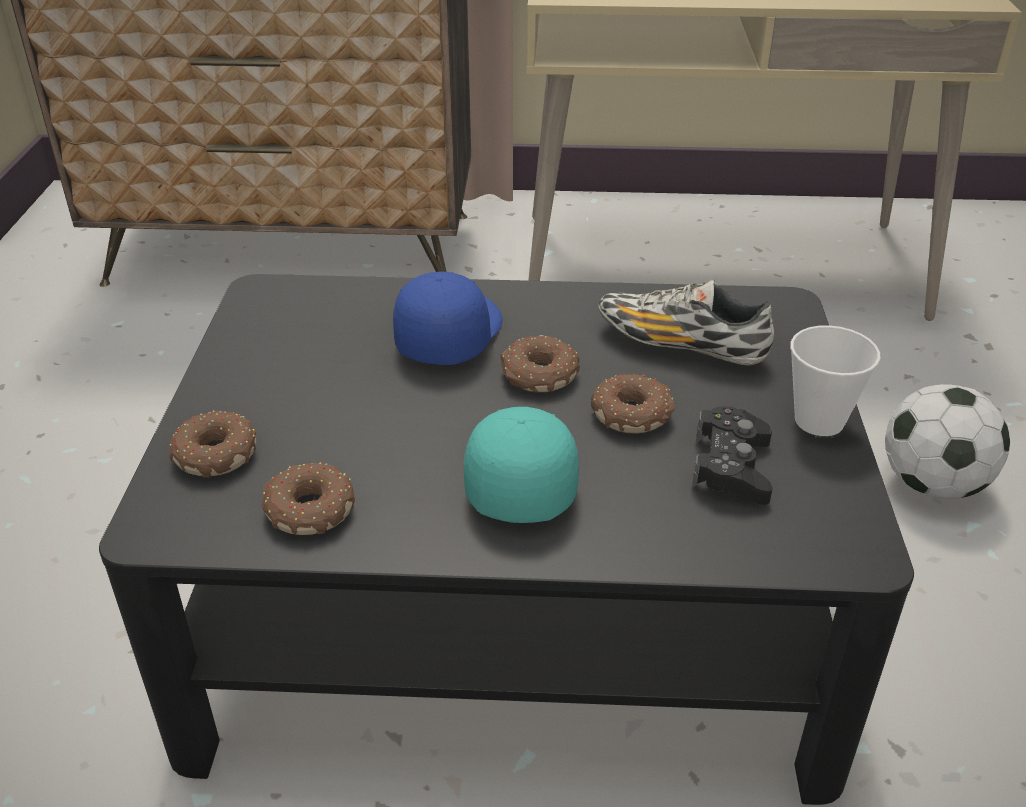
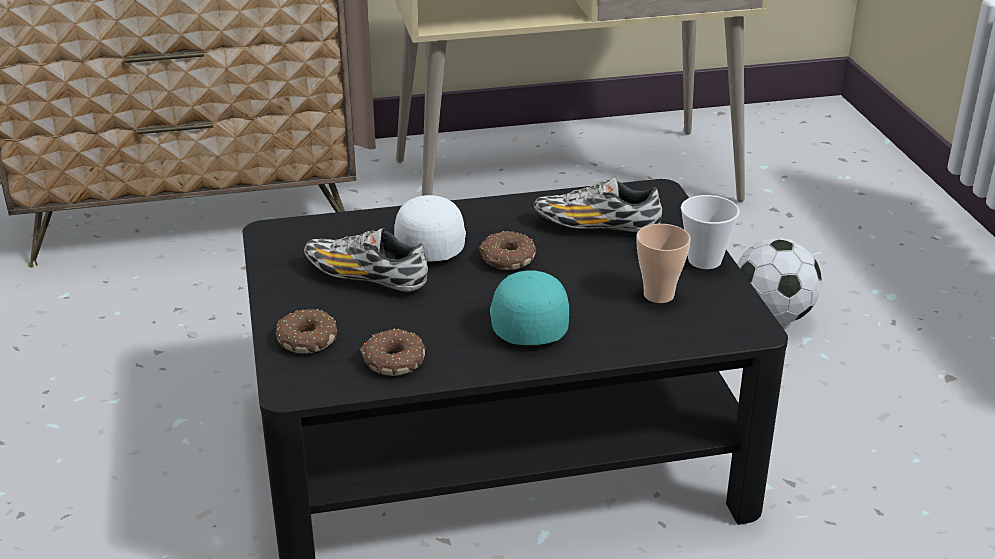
camera: 15 degrees left, 5 degrees down
(340, 374) = (365, 278): none -> shoe
(449, 335) = (430, 242): blue cap -> white cap
(633, 414) = (582, 274): donut -> none
(731, 467) = (658, 295): black game controller -> cup

